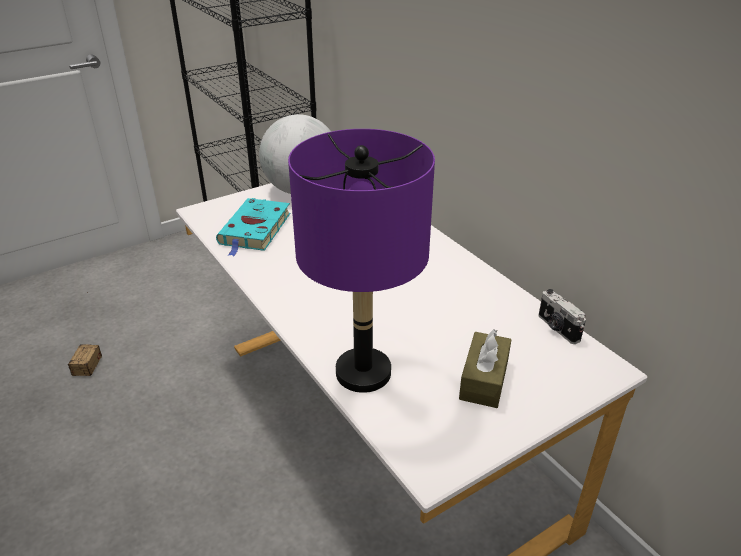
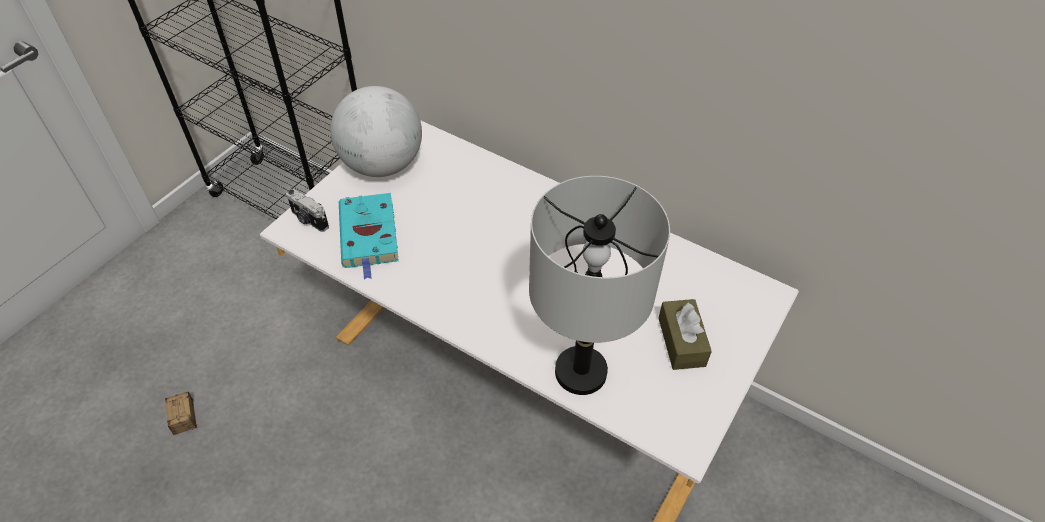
camera: 25 degrees left, 15 degrees up
(362, 373) = (580, 373): purple table lamp -> grey table lamp
(557, 328) = (711, 265): camera -> camera (309, 220)

